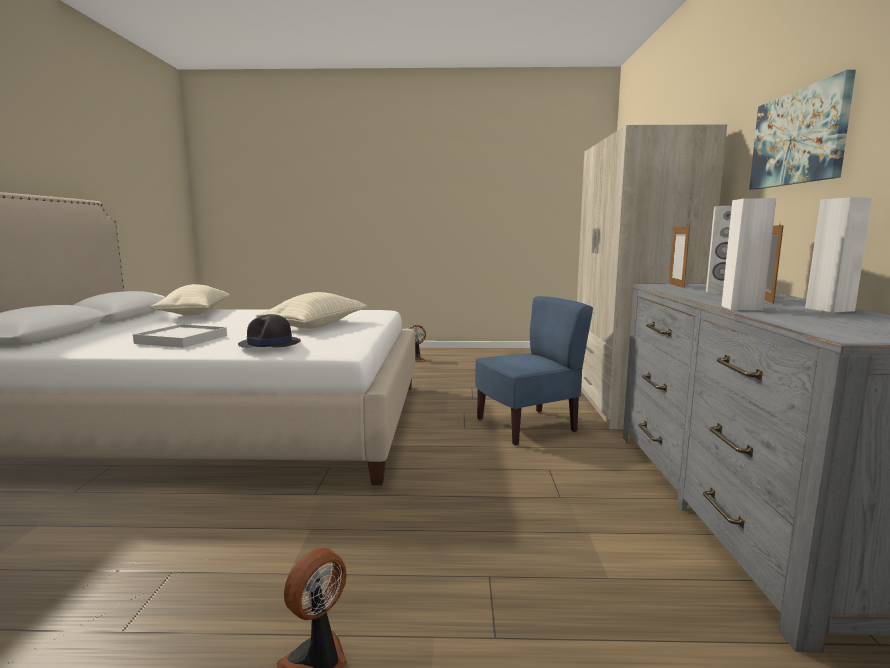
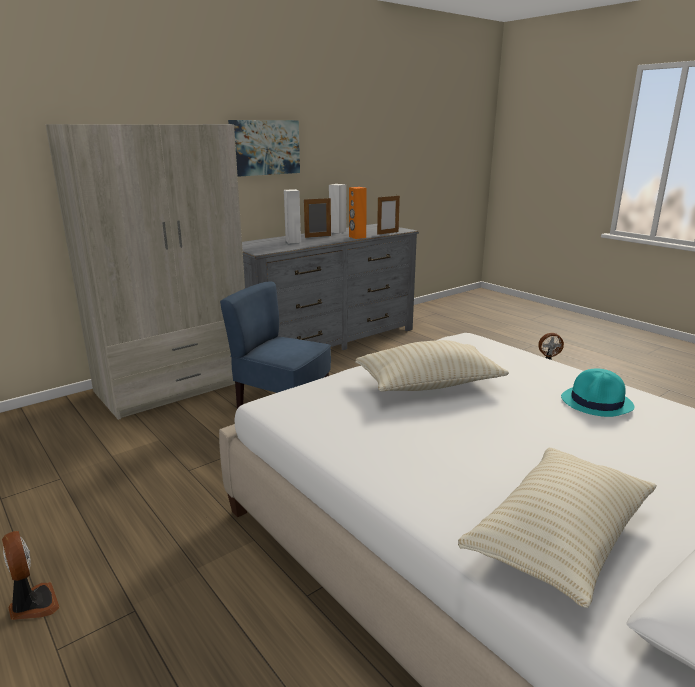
camera: 130 degrees left, 10 degrees up
(181, 339) = (597, 402): white tray -> turquoise hat
(270, 344) = (517, 356): black hat -> none
(676, 285) = (263, 248): picture frame -> picture frame (387, 233)
(741, 308) = (357, 237): white speaker -> orange speaker

